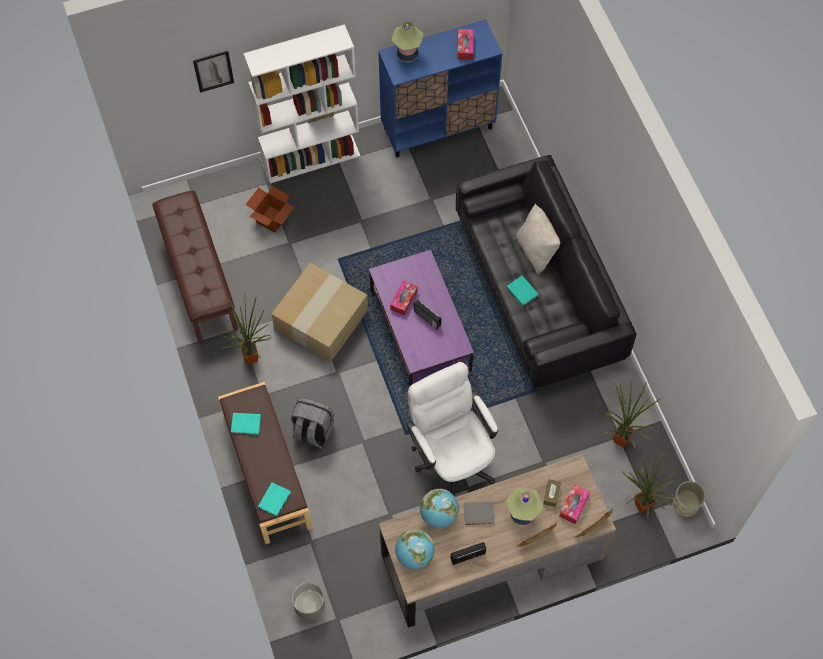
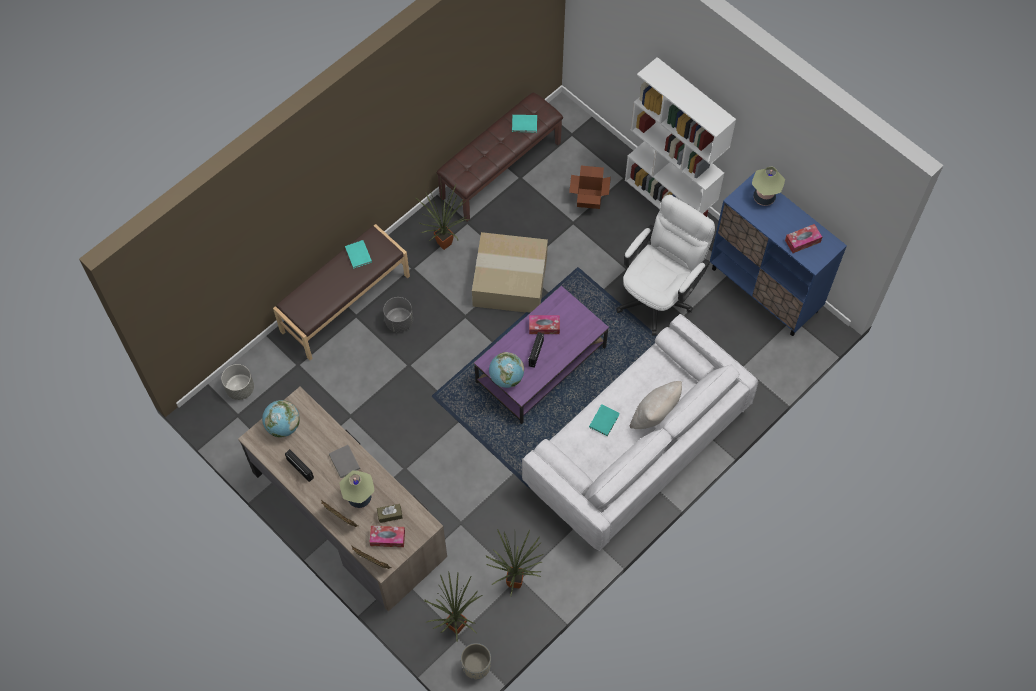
camera: 65 degrees right, 0 degrees up
(213, 71) = (636, 49): picture -> none
(275, 499) = (300, 307): turquoise book -> turquoise book (525, 124)
(312, 431) = (399, 321): grey backpack -> grey planter
(439, 515) = (329, 430): globe -> globe (506, 378)
(451, 456) = (428, 442): white office chair -> white office chair (659, 294)
(538, 290) = (636, 447): black sofa -> white sofa

